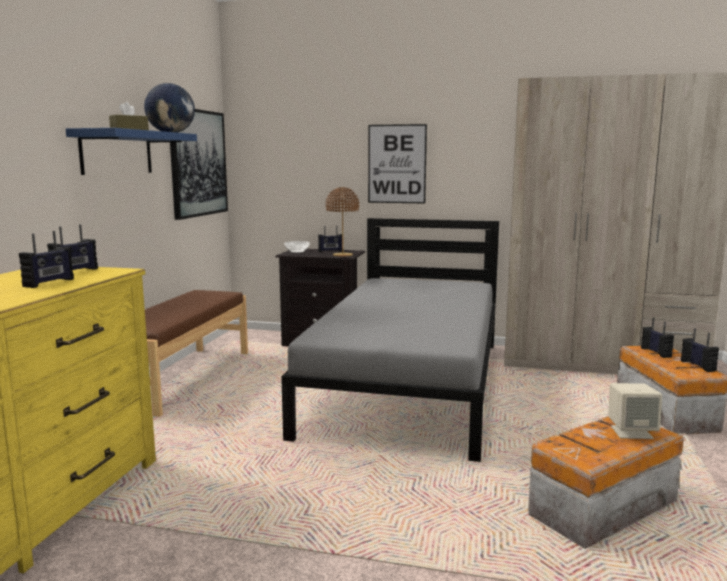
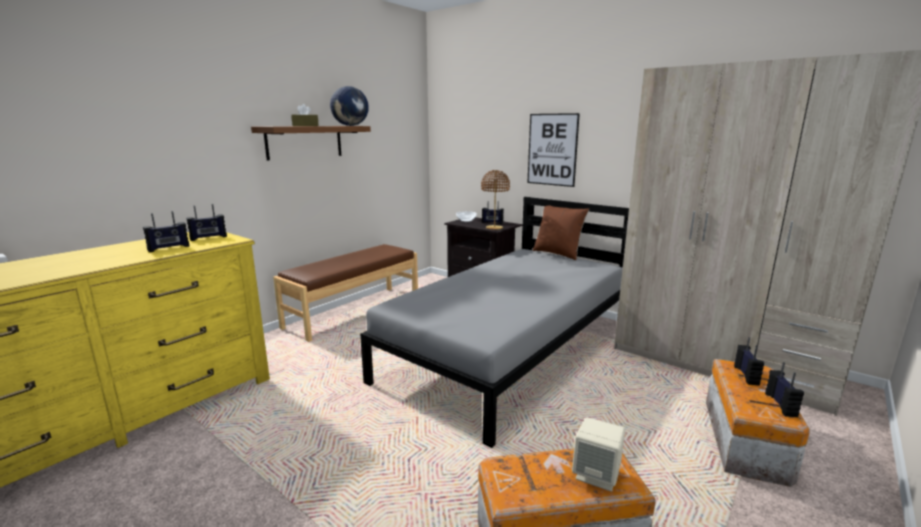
camera: 25 degrees right, 5 degrees up
(117, 152) = (304, 142): blue shelf -> brown shelf
(198, 163) = (395, 146): picture -> none
(416, 278) = (558, 253): none -> brown pillow

